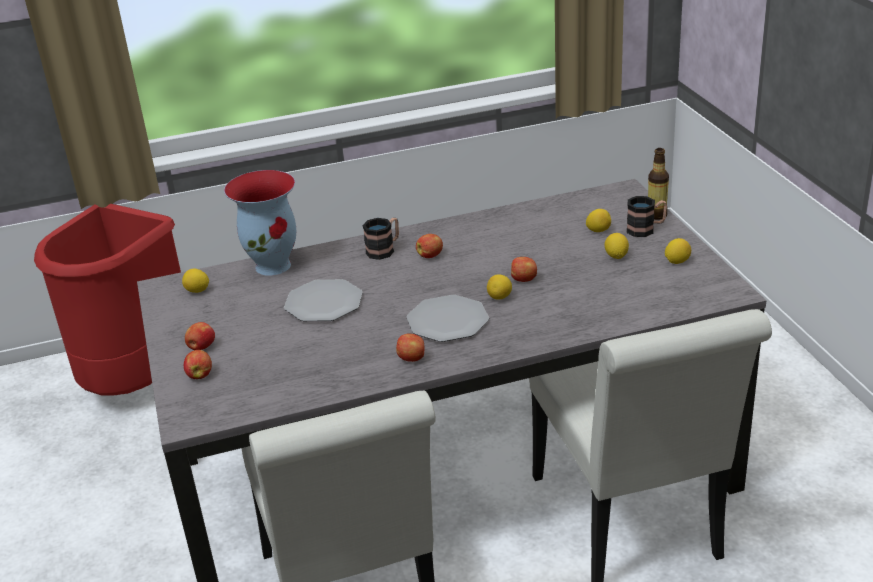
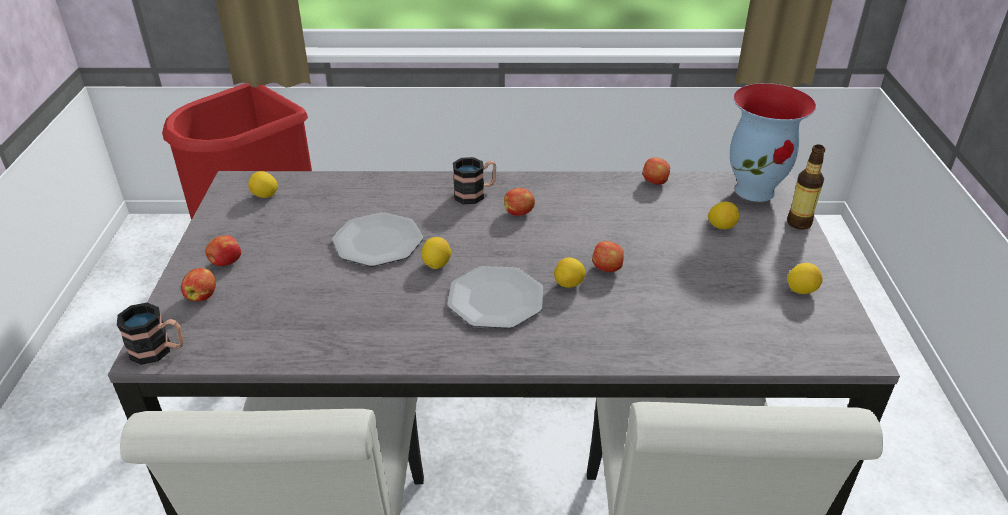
camera: 15 degrees right, 5 degrees up
(274, 265) = (355, 185): vase -> vase (755, 190)
(412, 358) = (430, 339): apple -> apple (655, 182)
(616, 256) = (729, 264): lemon -> lemon (436, 264)
(646, 229) = (779, 238): mug -> mug (159, 350)

